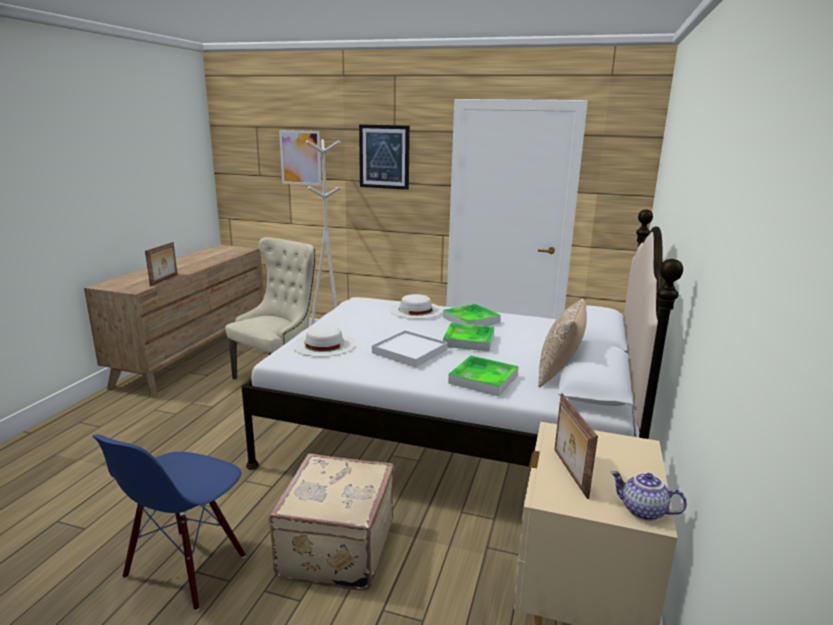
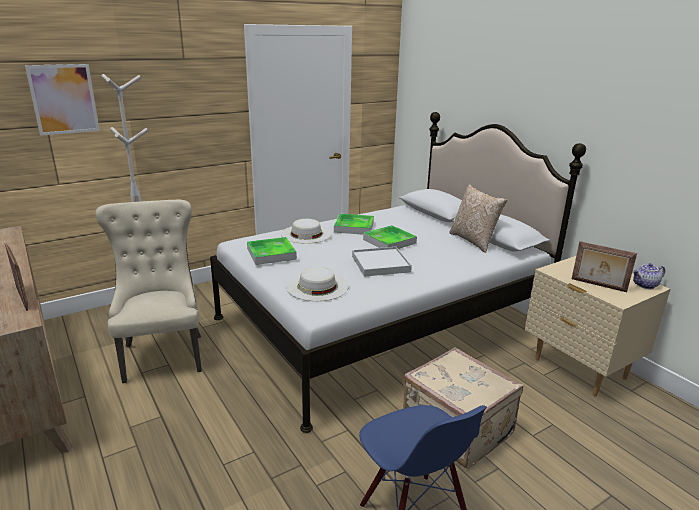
camera: 50 degrees left, 5 degrees up
(384, 157) = (176, 88): picture -> none
(483, 379) = (456, 261): tray -> tray (271, 254)

